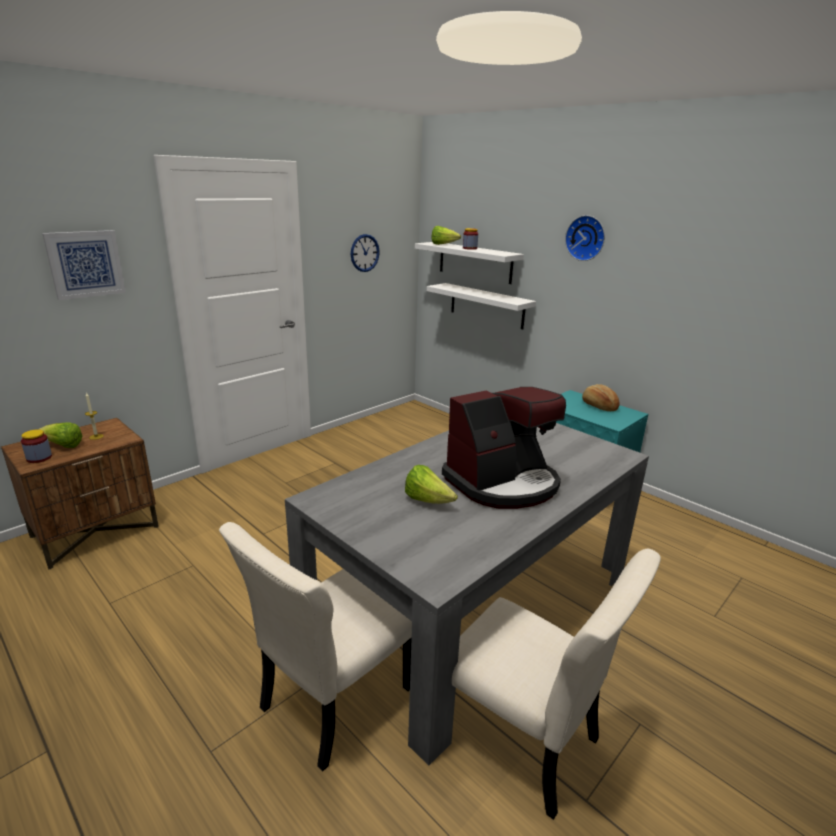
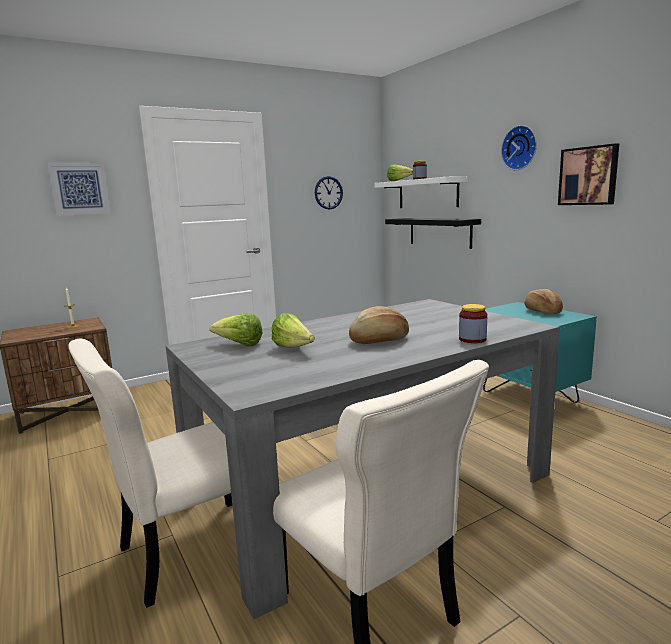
camera: 15 degrees right, 10 degrees down
(39, 458) = (21, 336): jar -> jar (472, 339)
(63, 446) = (44, 331): lettuce -> lettuce (240, 345)
(486, 305) = (439, 232): white shelf -> black shelf
(503, 483) = (380, 340): coffee machine -> bread
(654, 281) = (588, 176): none -> picture

